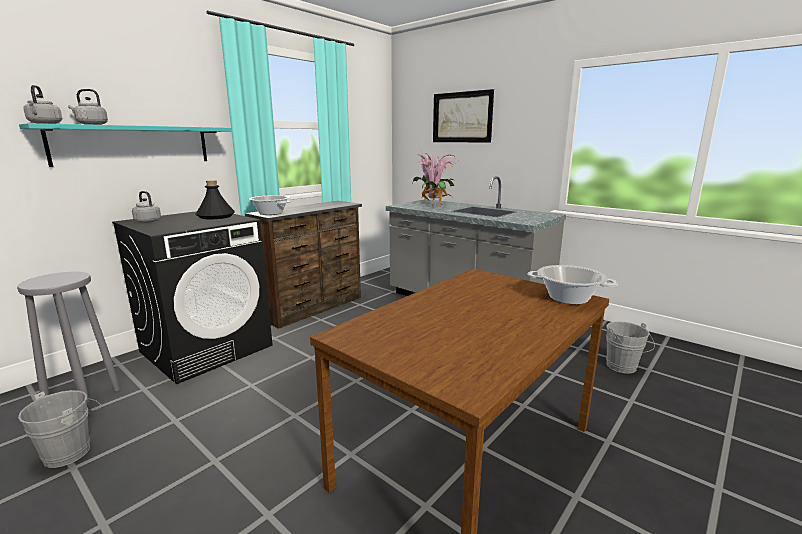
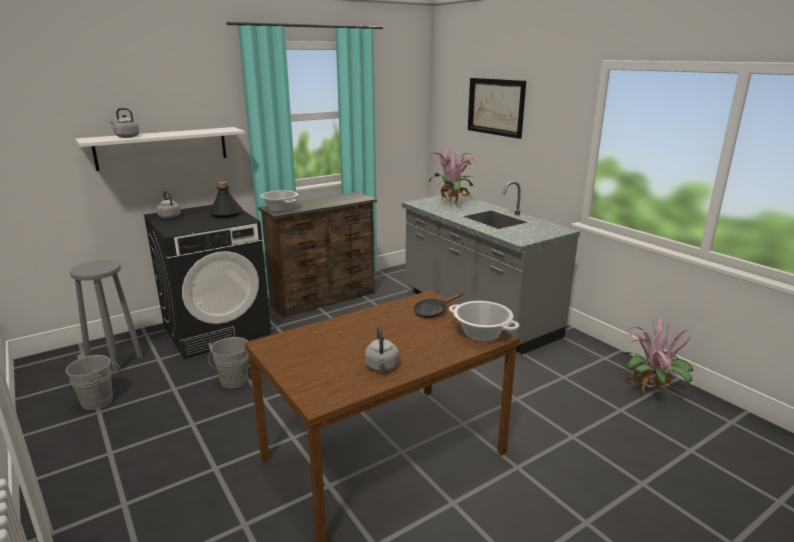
camera: 15 degrees right, 5 degrees up
(44, 123) = (92, 139): grey kettle -> grey kettle (382, 367)
(134, 145) = (162, 148): turquoise shelf -> white shelf
(497, 285) = (433, 312): none -> black frying pan
(623, 368) = (594, 404): grey bucket -> grey bucket (233, 382)
(658, 350) = (650, 391): none -> potted plant

